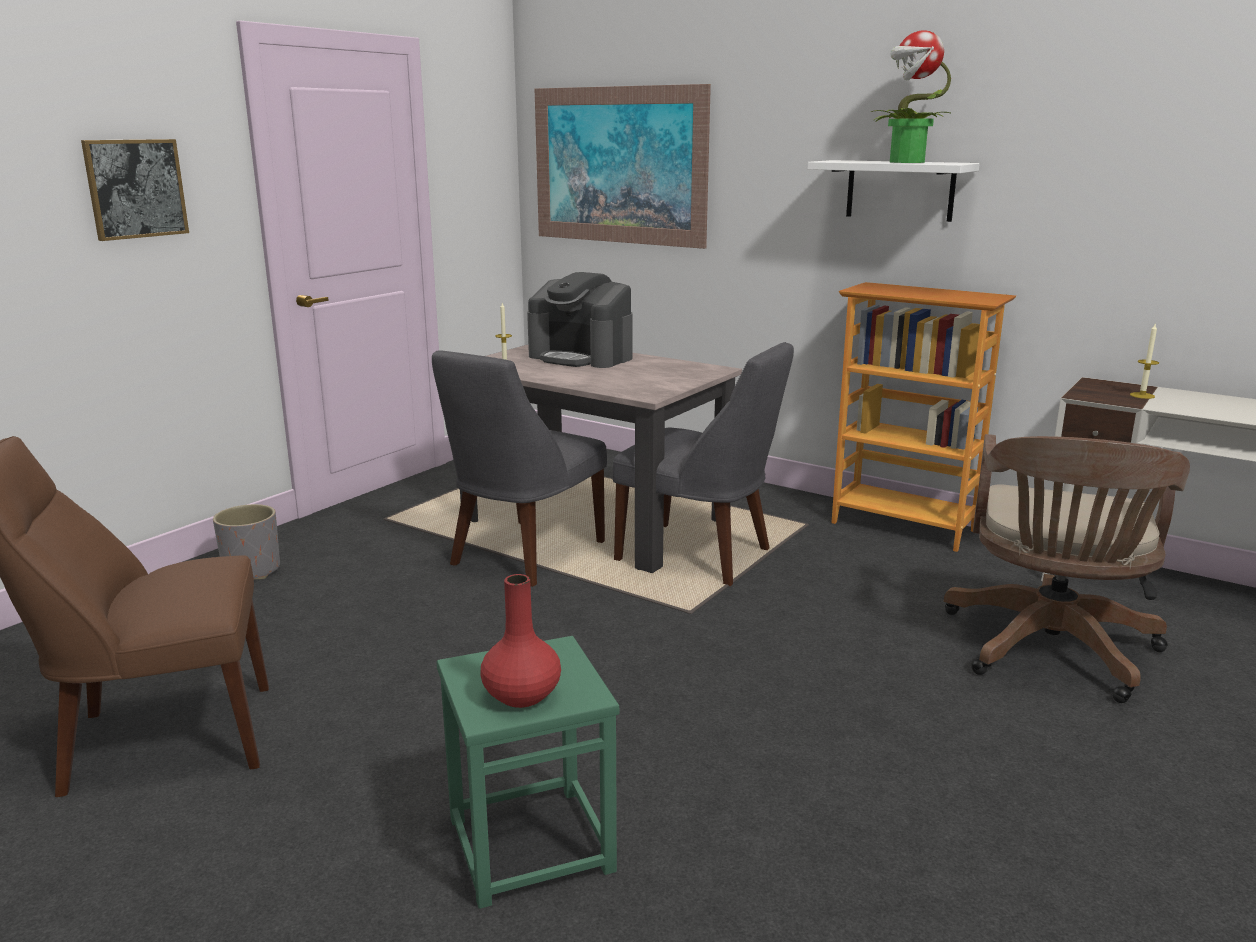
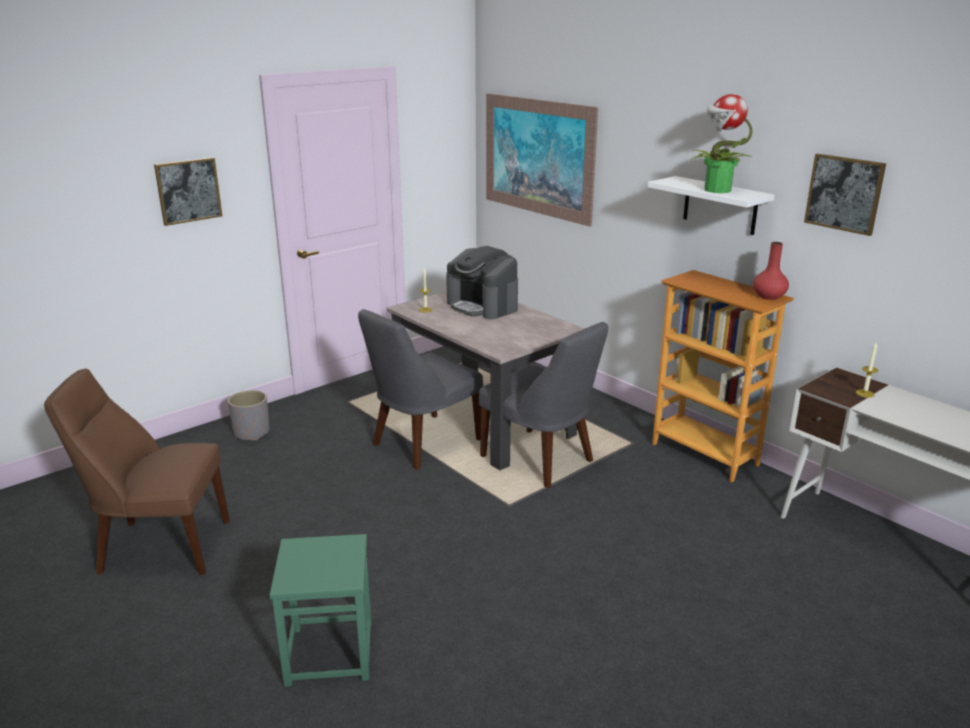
camera: 15 degrees right, 5 degrees up
(521, 695) = (313, 572): red vase -> red vase (768, 296)
(1050, 652) = (745, 577): brown office chair -> none
(1079, 147) = (844, 193): none -> picture

